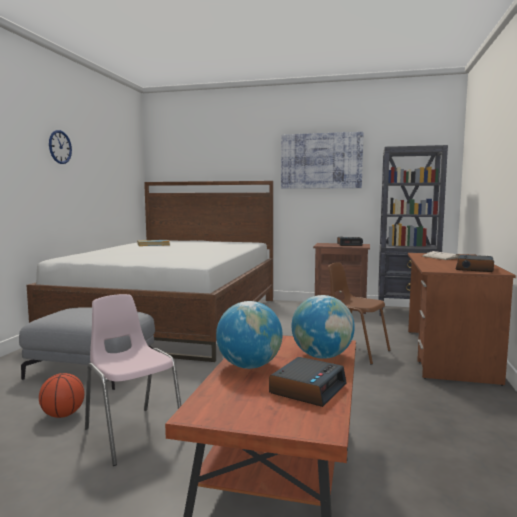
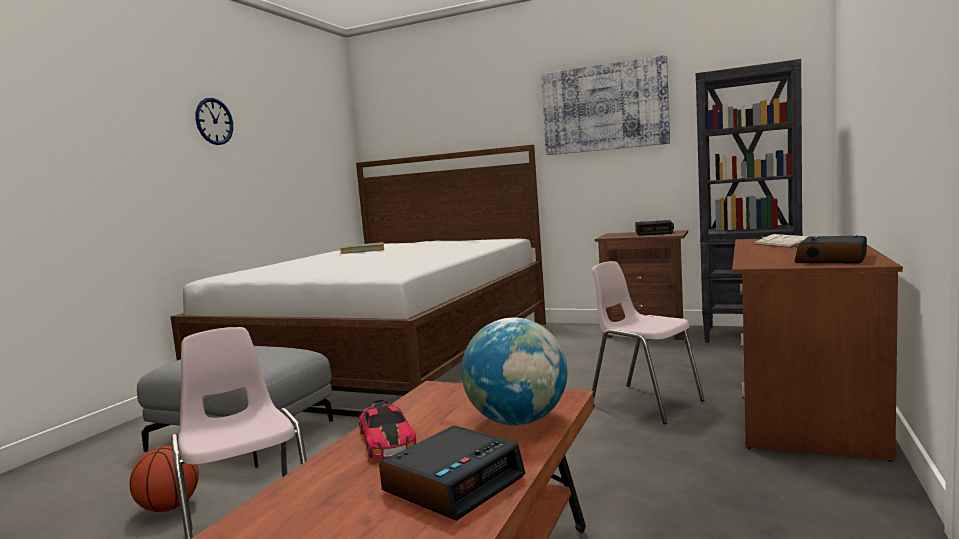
camera: 10 degrees right, 0 degrees up
(249, 366) = (387, 440): globe -> toy car
(355, 351) = (644, 402): brown chair -> pink chair

